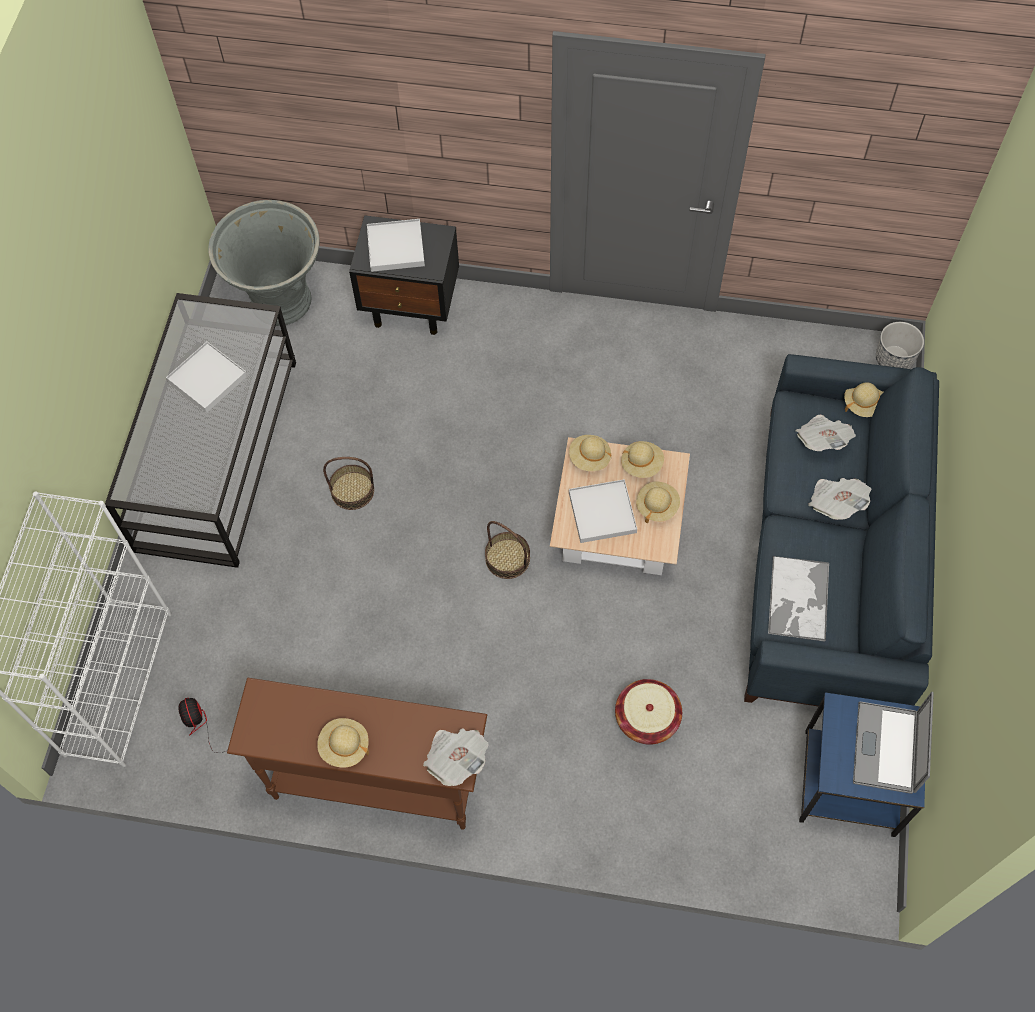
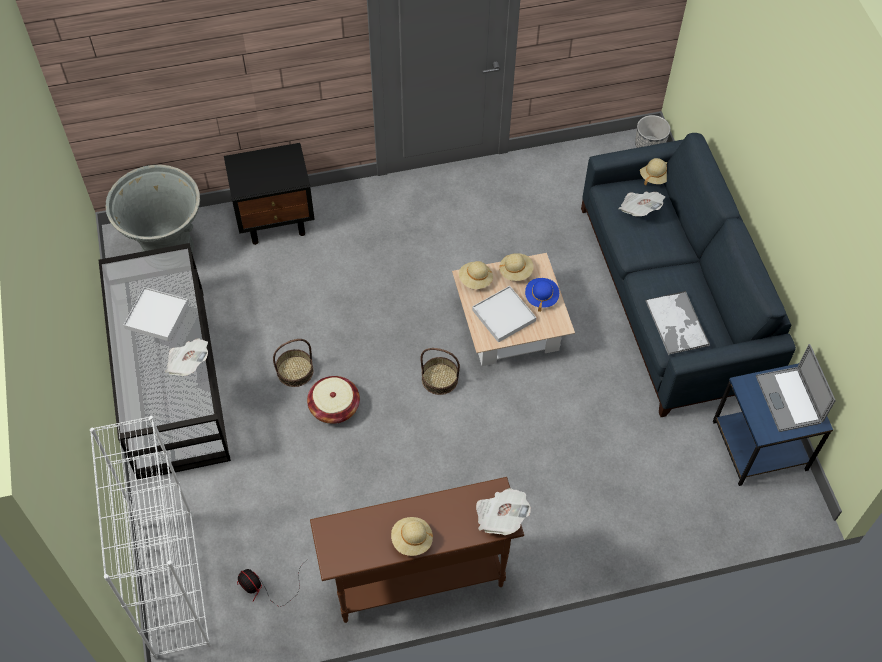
camera: 25 degrees left, 5 degrees down
(396, 247) = (260, 171): white tray -> none
(647, 718) = (597, 455): basket -> basket (334, 407)
(657, 506) = (541, 297): beige hat -> blue hat
(836, 503) = (670, 249): newspaper -> newspaper (188, 363)

